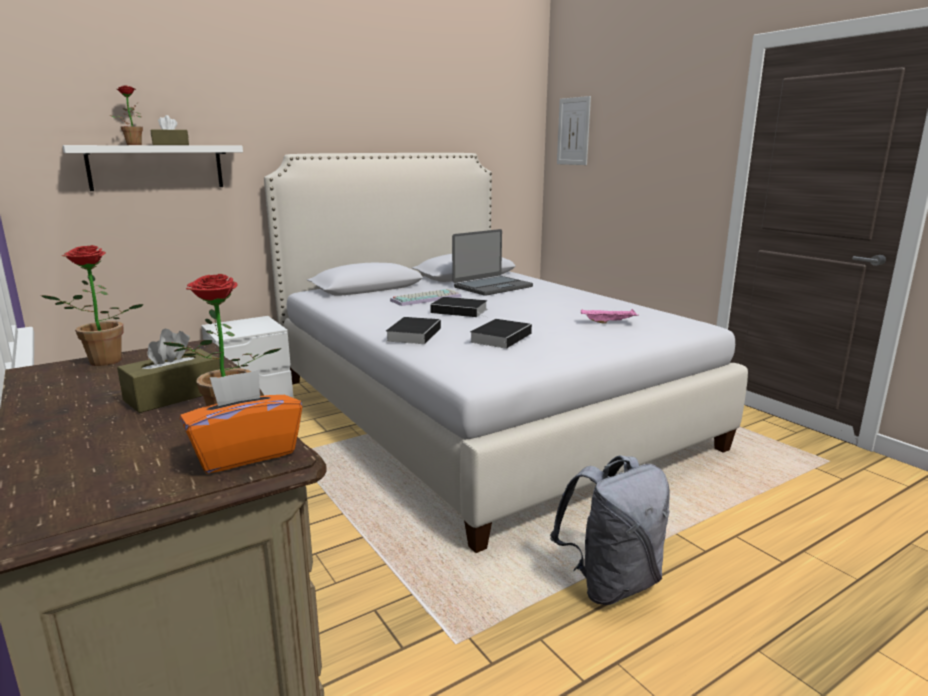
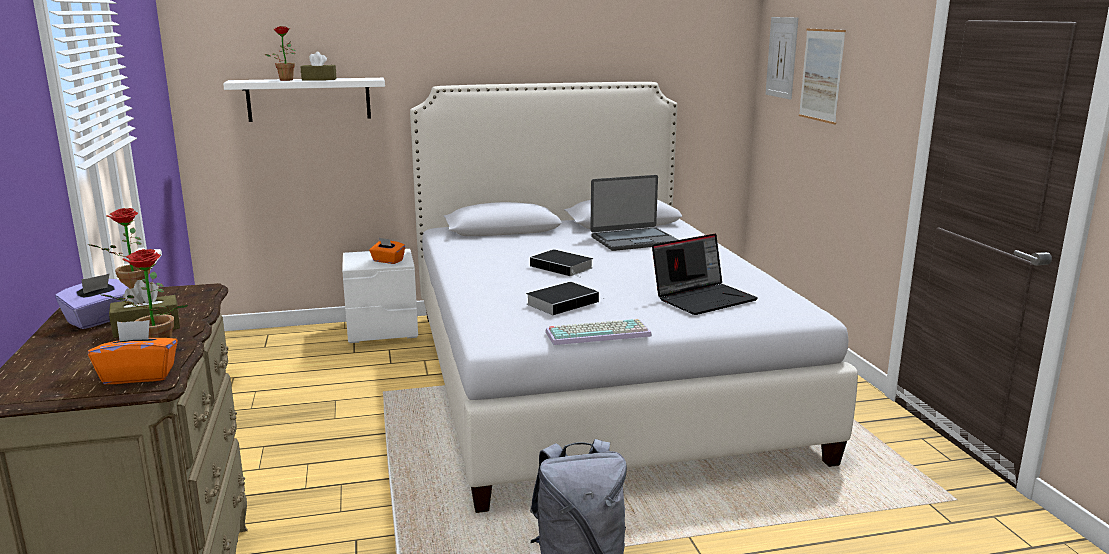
camera: 20 degrees right, 0 degrees up
(90, 395) = (100, 320): none -> purple tissue box
(256, 327) = (387, 261): none -> orange tissue box
(414, 334) = (487, 288): book -> none
(426, 298) = (546, 248): keyboard -> keyboard (598, 333)
(609, 322) = (704, 298): pink tray -> laptop
(620, 141) = (821, 75): none -> picture

